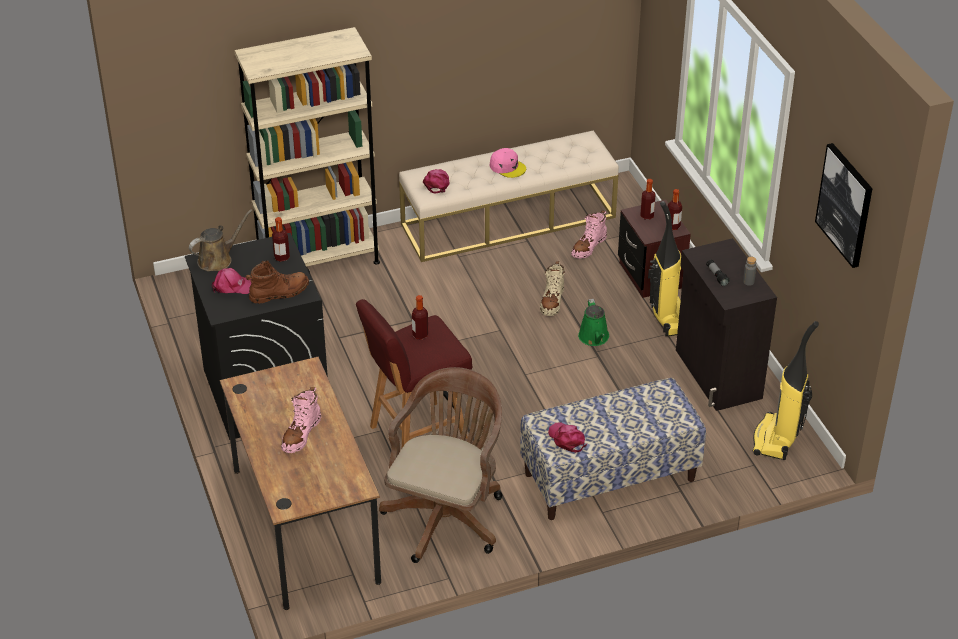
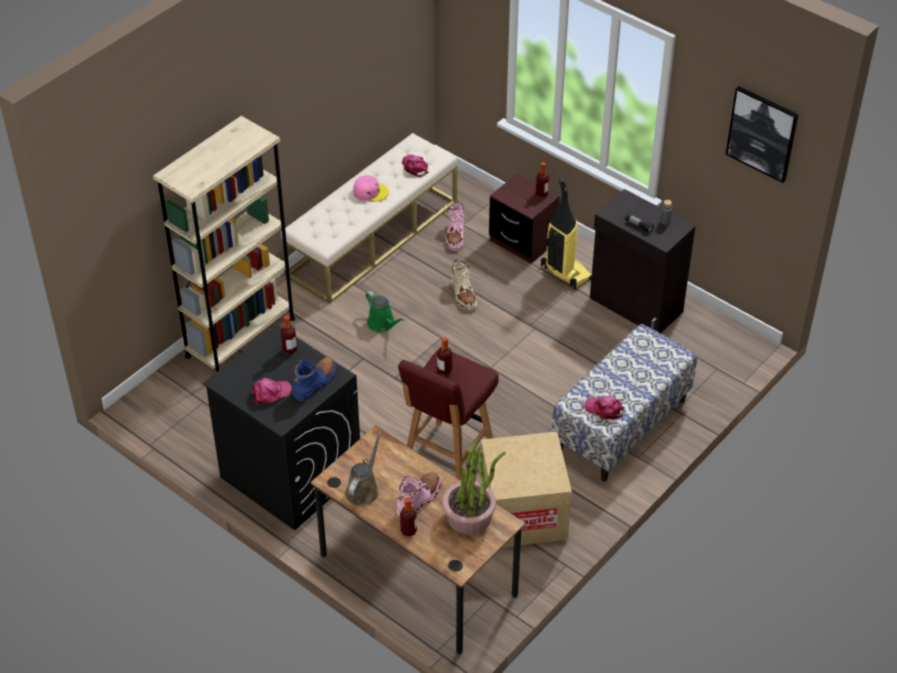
camera: 30 degrees left, 5 degrees up
(218, 259) = (236, 374): brown watering can -> brown watering can (363, 490)
(279, 293) = (315, 383): brown boot -> blue boot
(301, 434) = (419, 499): pink boot -> pink boot turned 135 degrees counterclockwise
(333, 468) = (469, 516): none -> potted plant
(437, 183) = (323, 228): pink cap -> pink cap (415, 167)
(447, 514) = (523, 513): brown office chair -> cardboard box
(594, 338) = (520, 313): green watering can -> green watering can (382, 324)
(647, 216) = (514, 193): bottle -> bottle (408, 531)
(776, 439) = (717, 341): vacuum cleaner -> none

